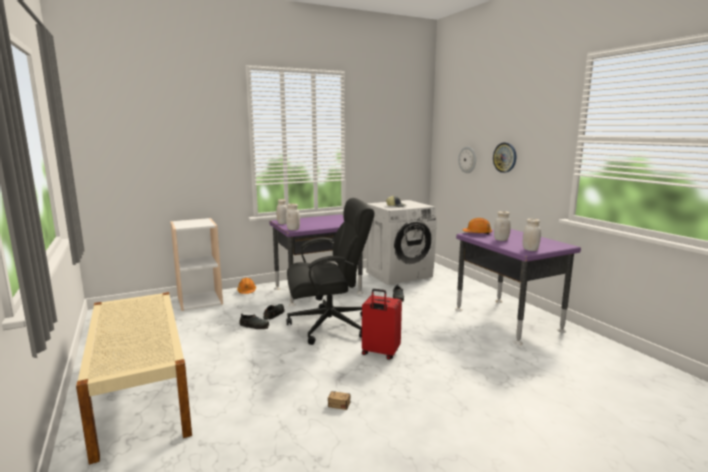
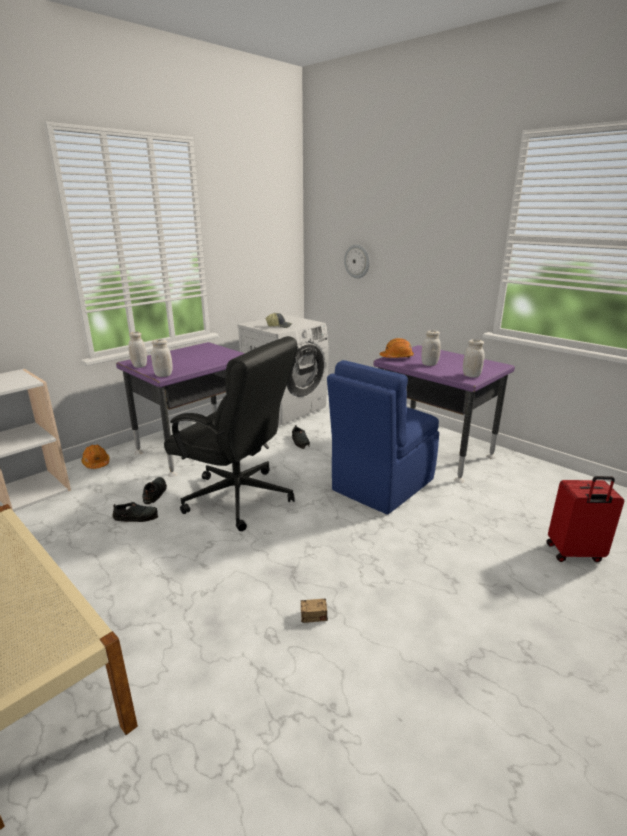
camera: 20 degrees left, 10 degrees up
(329, 325) = (238, 497): black office chair -> black office chair turned 60 degrees clockwise
(380, 353) = (322, 526): red suitcase -> red suitcase (574, 553)
(445, 335) = (381, 485): none -> blue chair
(505, 157) = (409, 259): wall clock -> none

